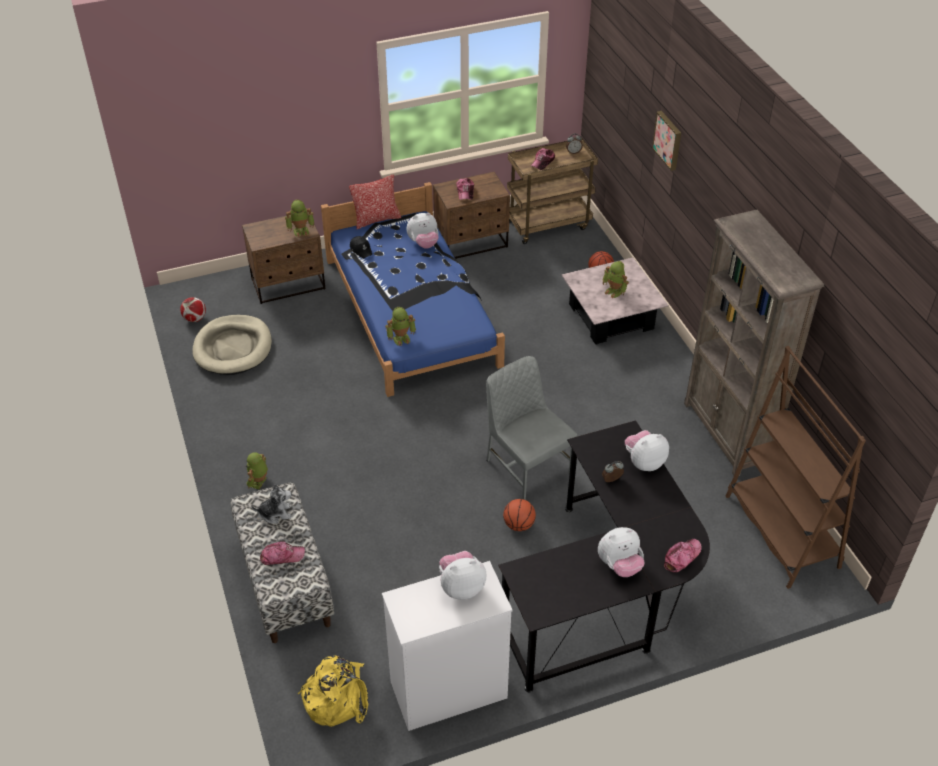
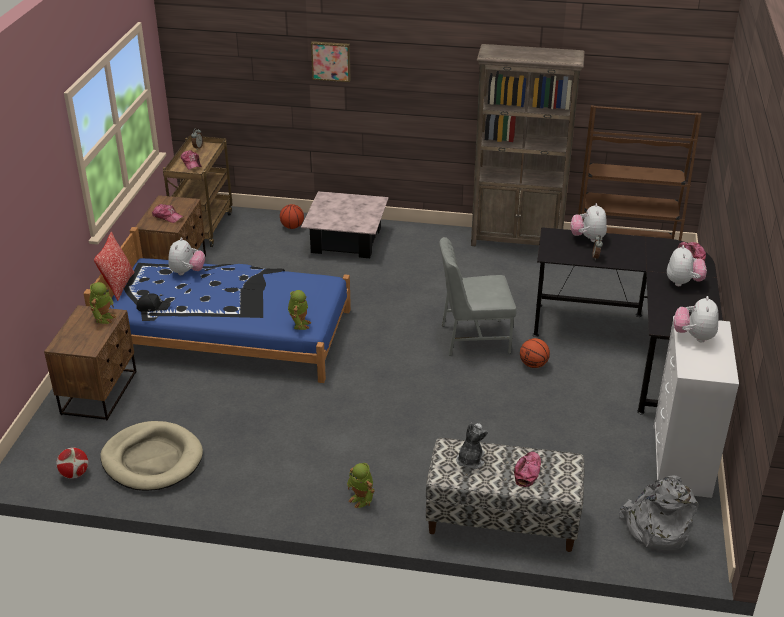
camera: 60 degrees left, 10 degrees down
(336, 697) = (655, 529): yellow backpack -> grey backpack
(614, 291) = (348, 212): toy robot -> none

